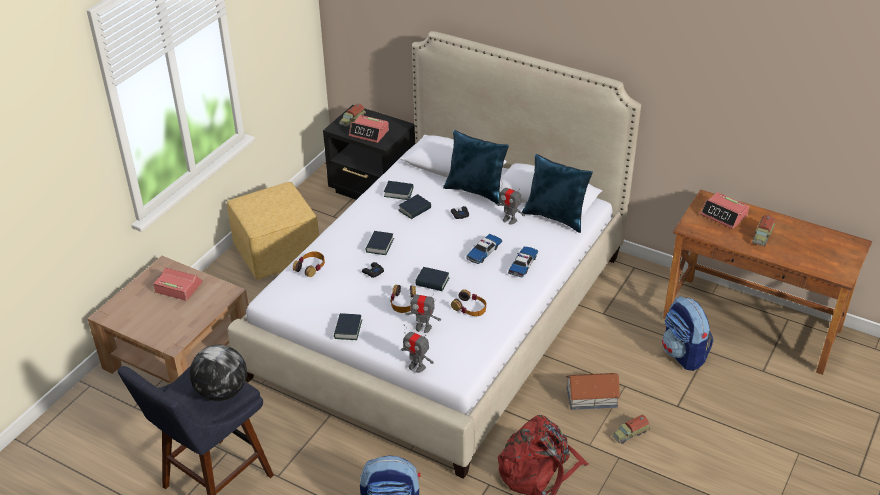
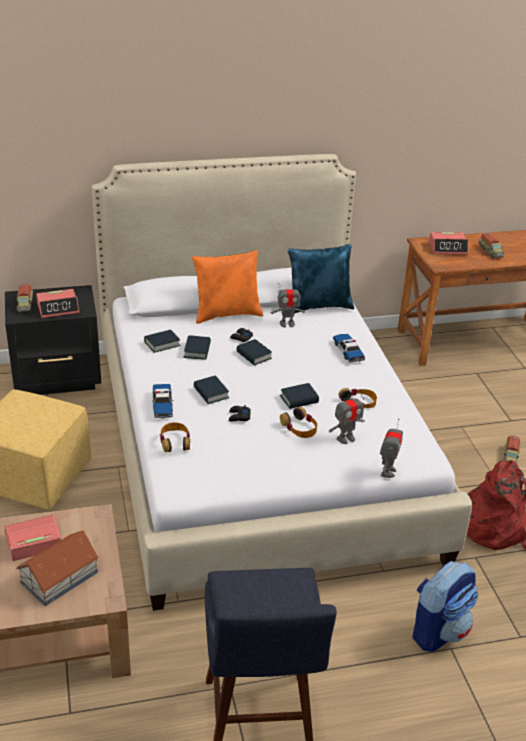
camera: 45 degrees left, 5 degrees down
(222, 392) = (287, 590): globe -> none
(348, 329) = (287, 475): book -> book (254, 355)
(417, 366) = (387, 471): toy robot -> toy robot turned 60 degrees counterclockwise
(476, 191) = (227, 314): blue pillow -> orange pillow
(484, 252) = (304, 357): toy car -> toy car (162, 405)
(592, 397) = (452, 447): toy house -> toy house (60, 577)
(683, 354) = (466, 383): backpack -> none

